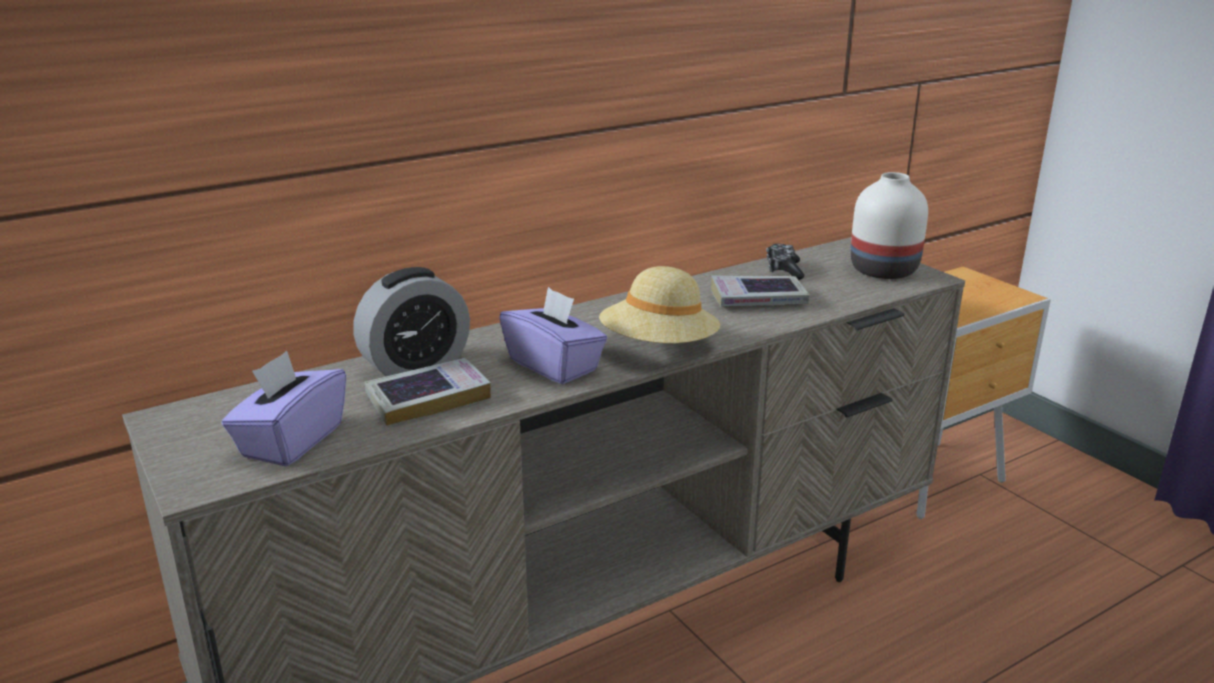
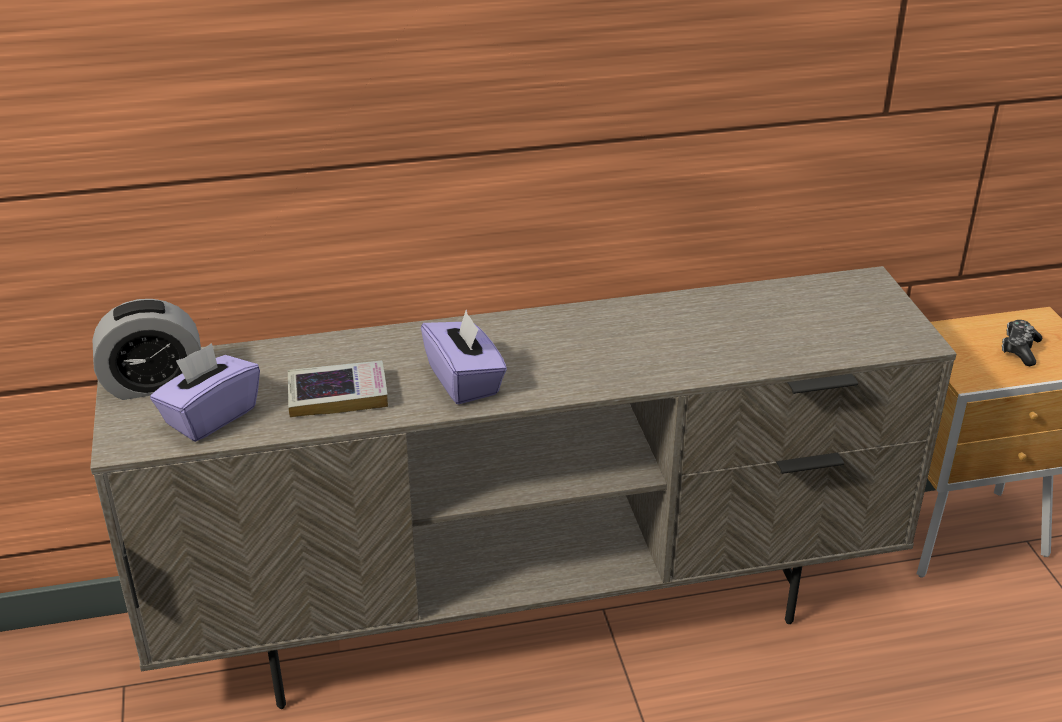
camera: 20 degrees right, 10 degrees up
(416, 364) = (348, 354): alarm clock -> alarm clock (154, 384)
(659, 348) = (572, 380): beige hat -> none
(758, 299) = (711, 337): book -> none
(783, 270) = (768, 302): game controller -> game controller (1019, 349)
(881, 270) = (874, 321): white vase -> none

